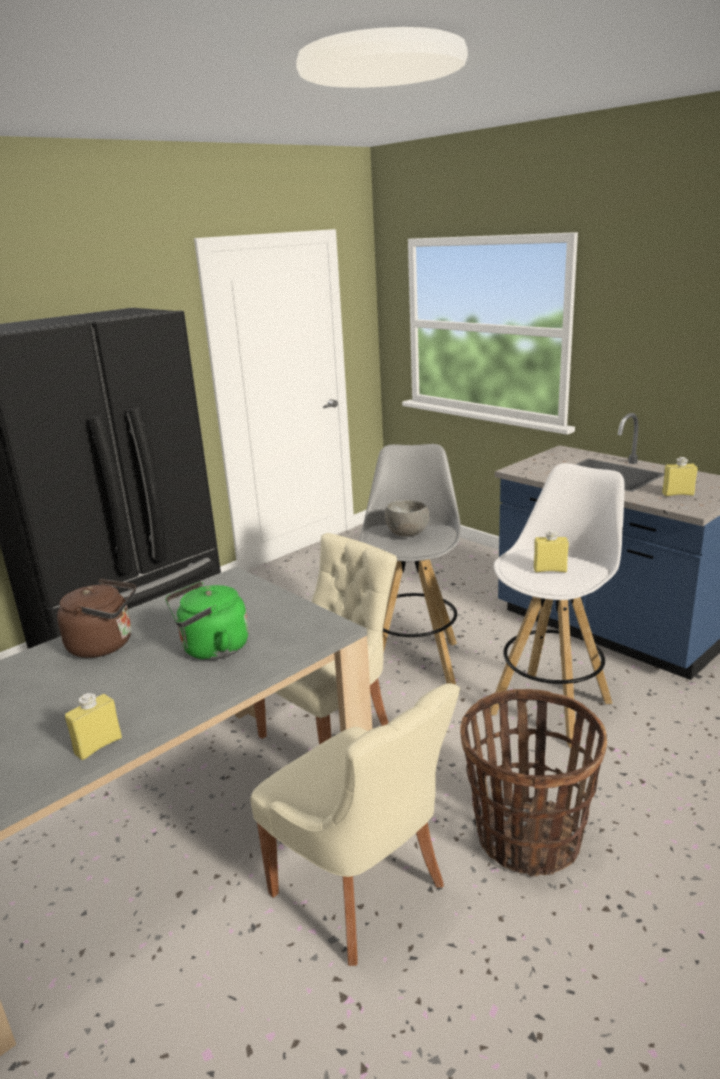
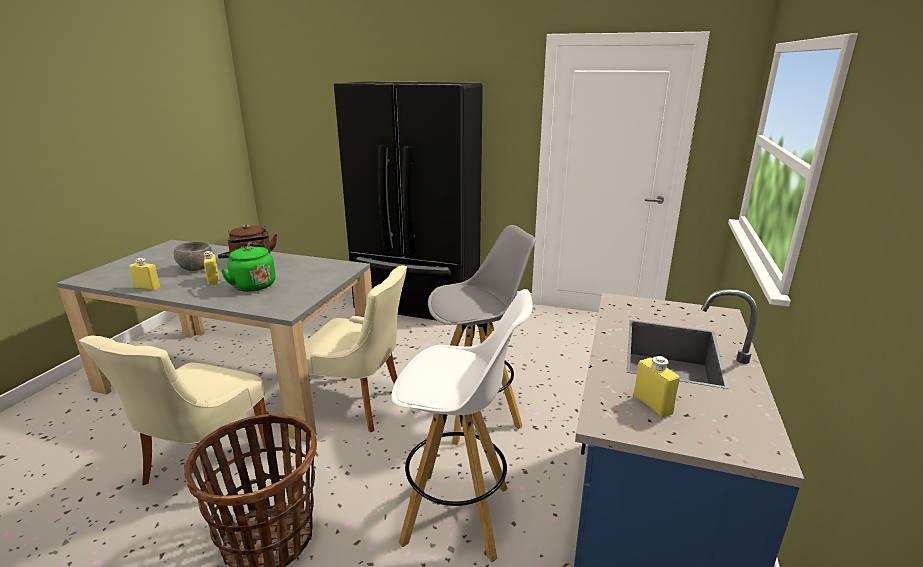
camera: 60 degrees right, 0 degrees up
(408, 534) = (466, 300): grey bowl -> grey bowl (196, 269)
(550, 570) = (434, 374): yellow bottle -> yellow bottle (213, 280)

